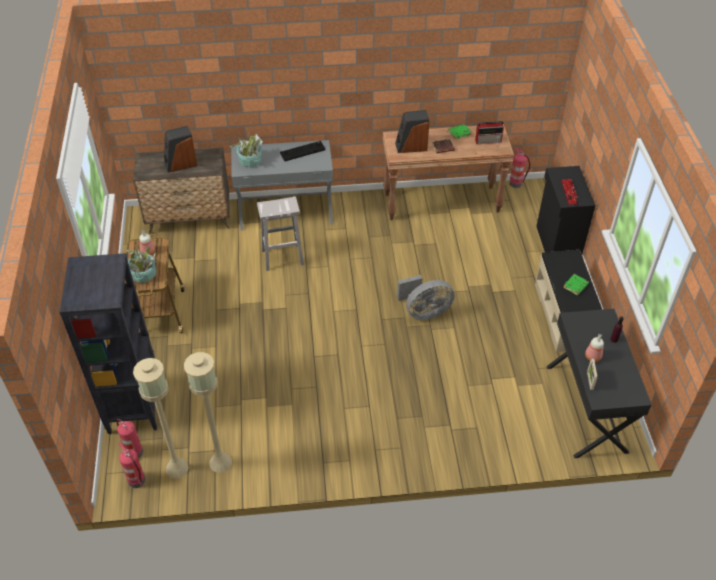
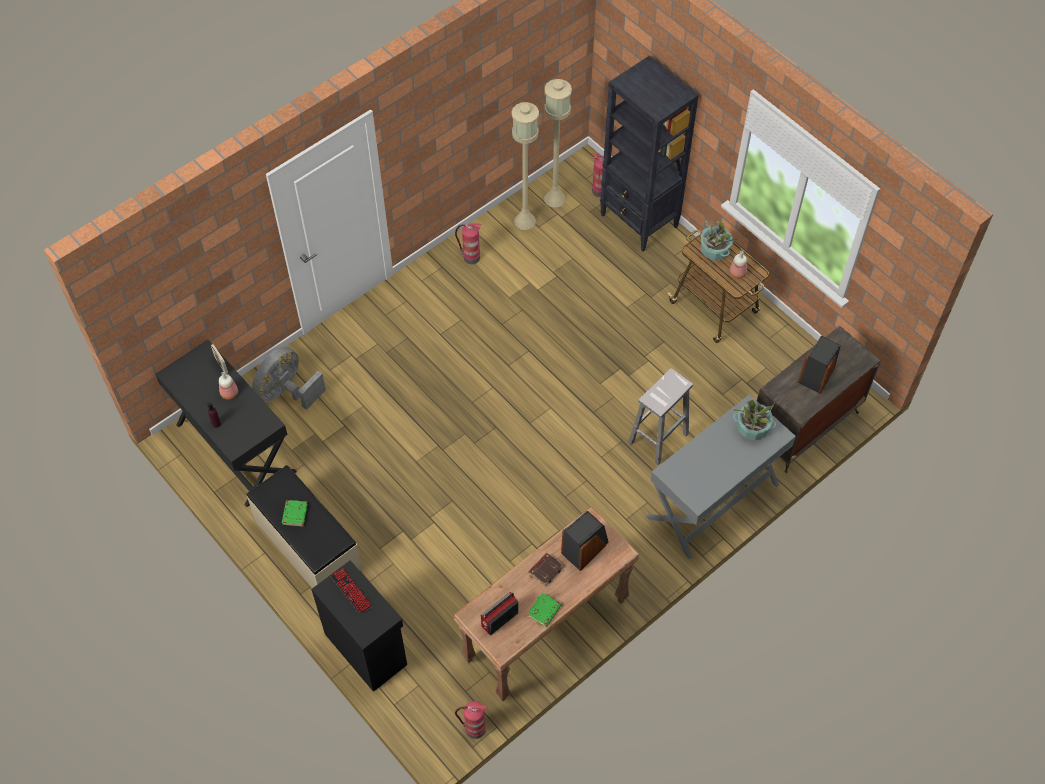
camera: 145 degrees right, 10 degrees up
(137, 480) = (575, 174): fire extinguisher -> fire extinguisher (470, 257)
(303, 151) = (710, 478): keyboard -> none
(424, 312) = (458, 461): grey fan -> grey fan (287, 392)

